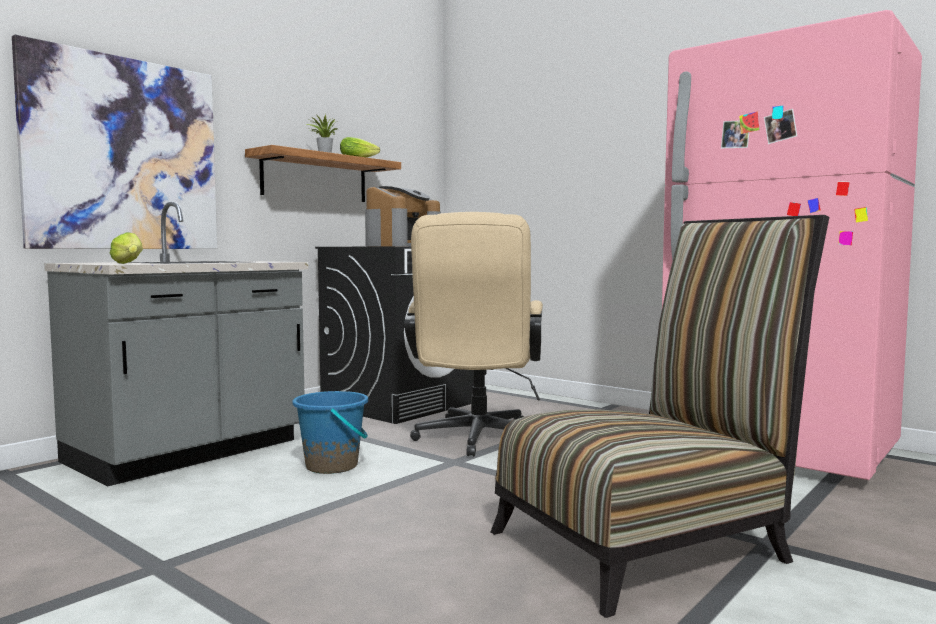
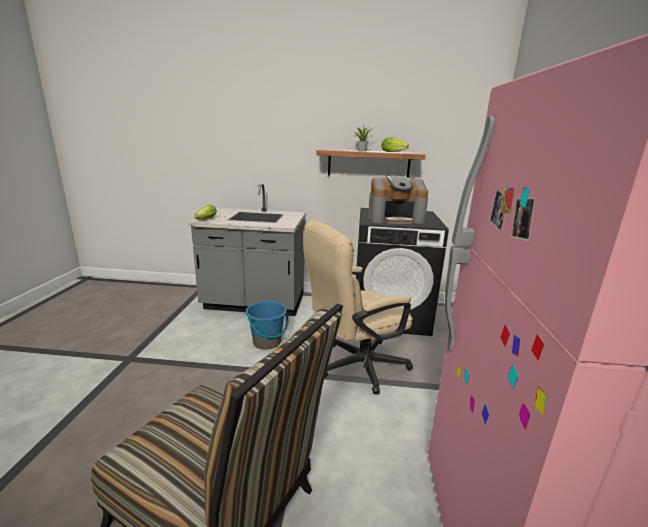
camera: 55 degrees right, 15 degrees up
(124, 154) = (252, 156): picture -> none

